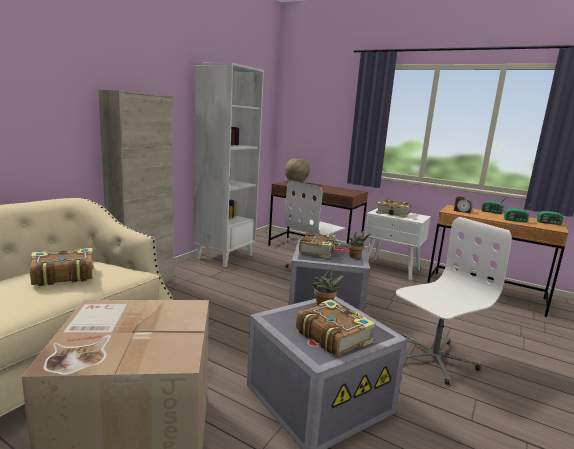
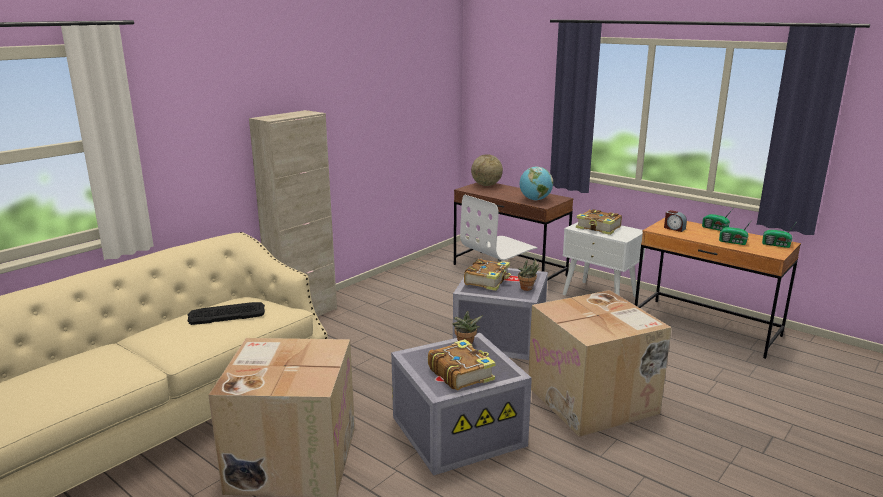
camera: 10 degrees right, 5 degrees up
(62, 275) = (226, 313): book -> keyboard
(224, 256) = (397, 280): white bookcase -> none
(340, 191) = (535, 200): none -> globe
(433, 358) = (593, 400): white office chair -> cardboard box

